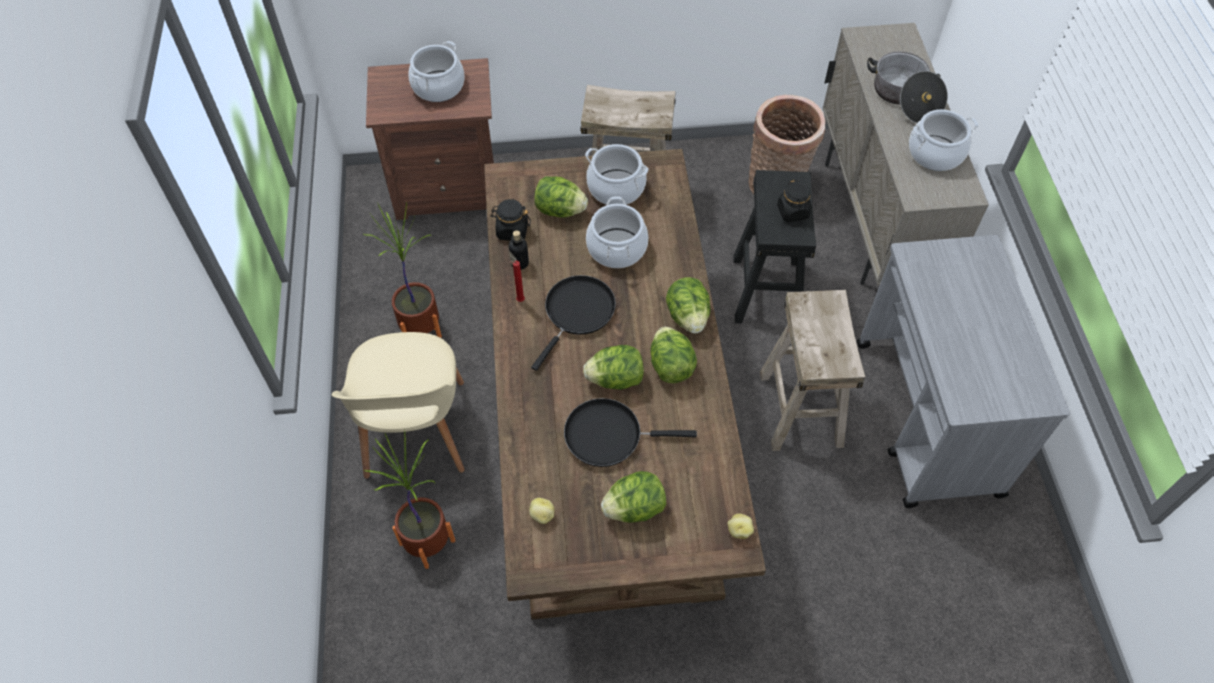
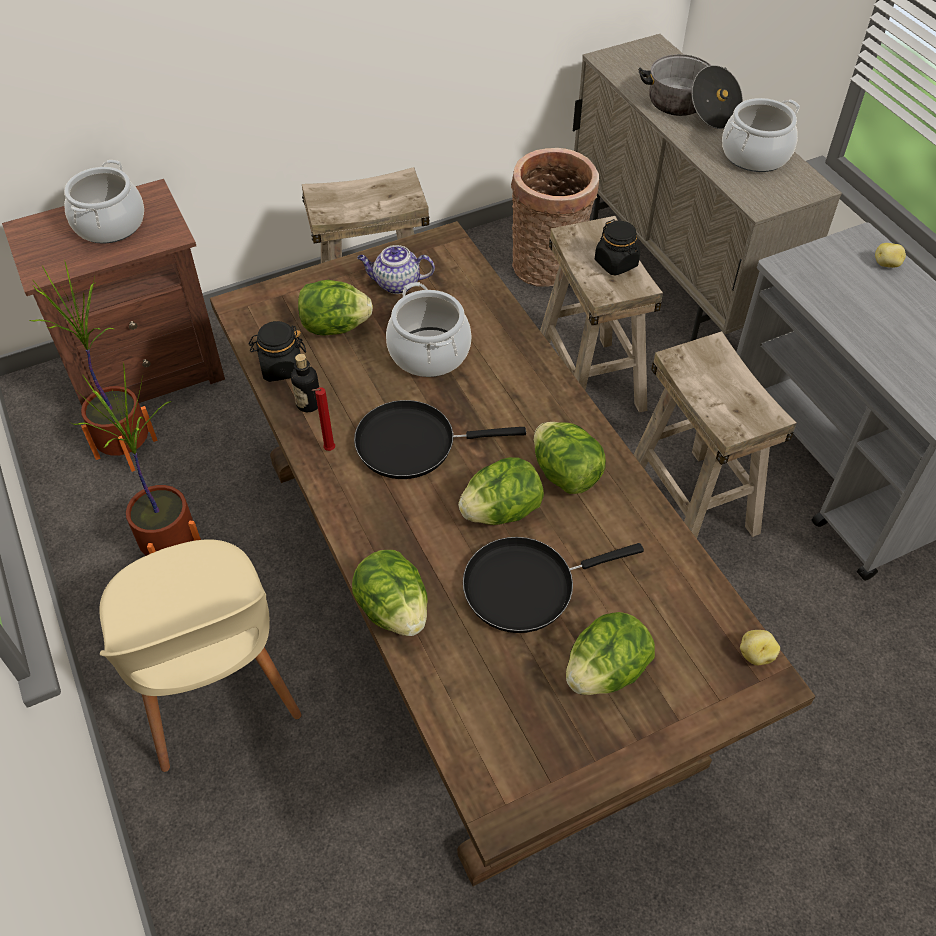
camera: 20 degrees left, 5 degrees down
(428, 542) = (286, 830): potted plant -> potted plant (126, 448)
(542, 515) = (484, 724): potato -> potato (887, 264)
(577, 313) = (413, 443): black frying pan -> black frying pan turned 105 degrees counterclockwise
(616, 188) = (396, 284): cooking pot -> teapot
(688, 316) = (558, 408): lettuce -> lettuce (393, 609)
(767, 290) = (590, 382): black stool -> beige stool

